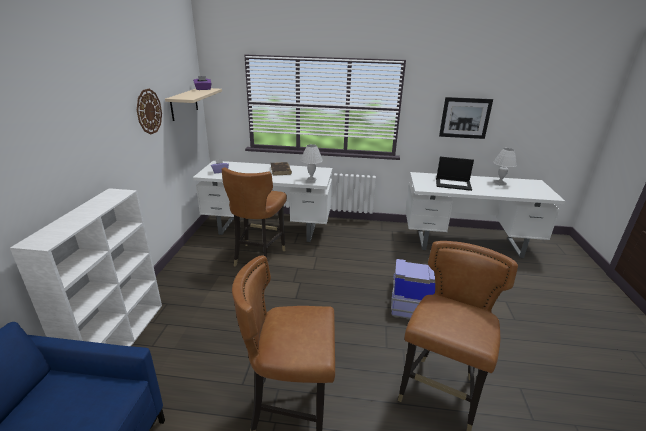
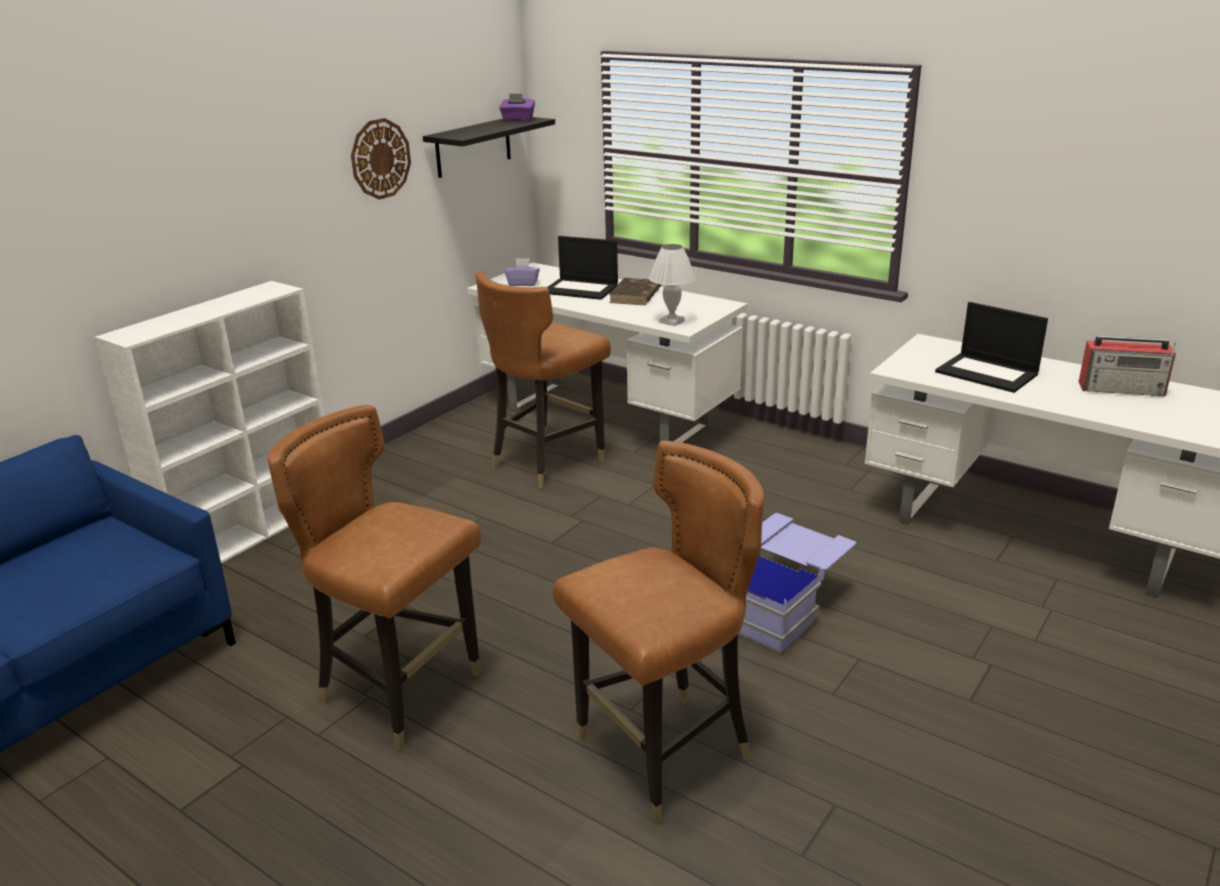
camera: 30 degrees right, 0 degrees up
(184, 103) = (473, 146): beige shelf -> black shelf
(252, 170) = (581, 289): none -> laptop
(465, 118) = (1066, 213): picture -> none
(500, 183) = (1122, 389): white table lamp -> radio

